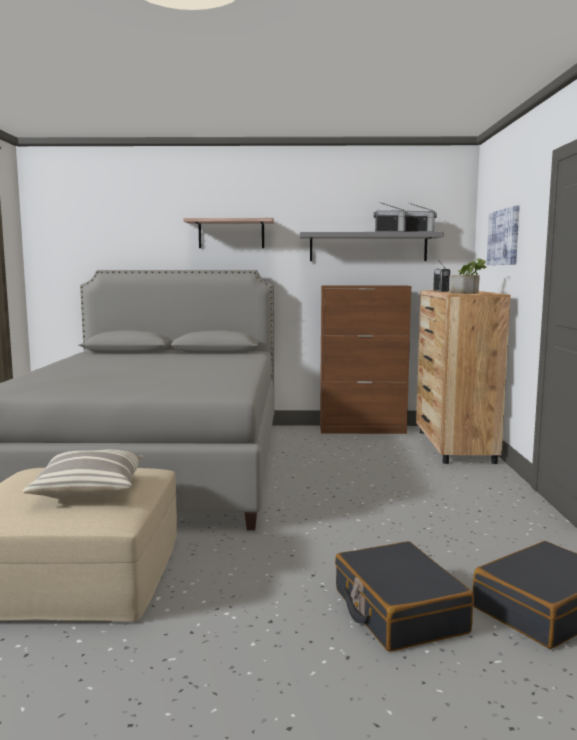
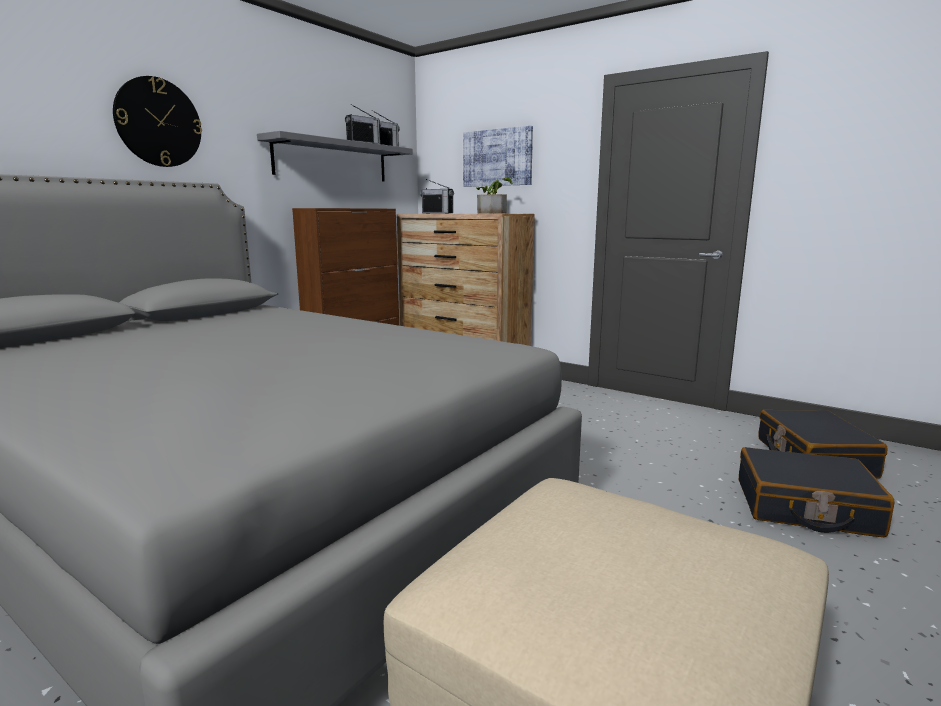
camera: 55 degrees left, 5 degrees up
(89, 490) = (655, 547): pillow -> none
(231, 234) = (158, 122): shelf -> wall clock

